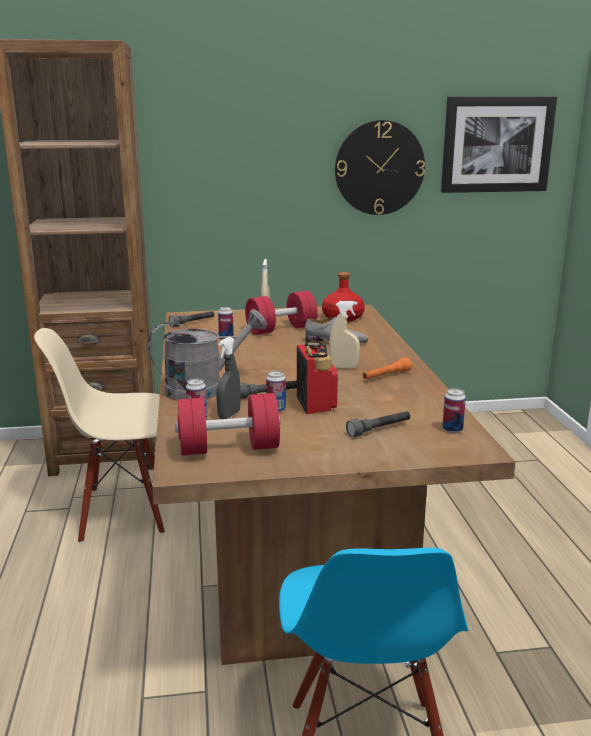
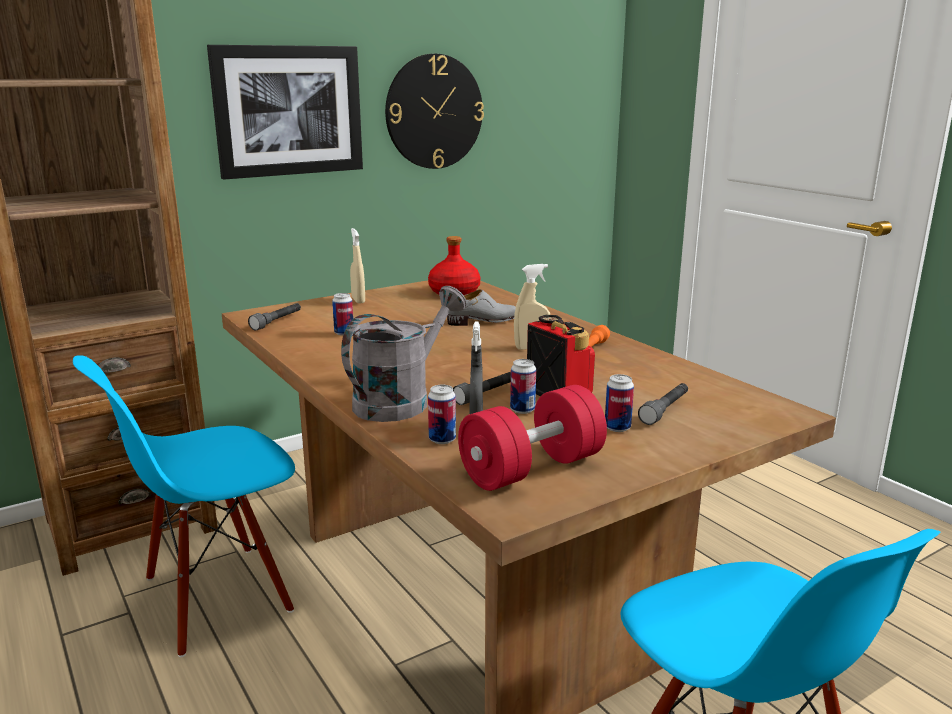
camera: 25 degrees left, 0 degrees up
(124, 512) = (216, 597): beige chair -> blue chair
(281, 329) = (401, 315): red dumbbell -> none
(452, 429) = (735, 396): can -> can (617, 427)
(496, 145) = (550, 83): picture -> picture (288, 111)

